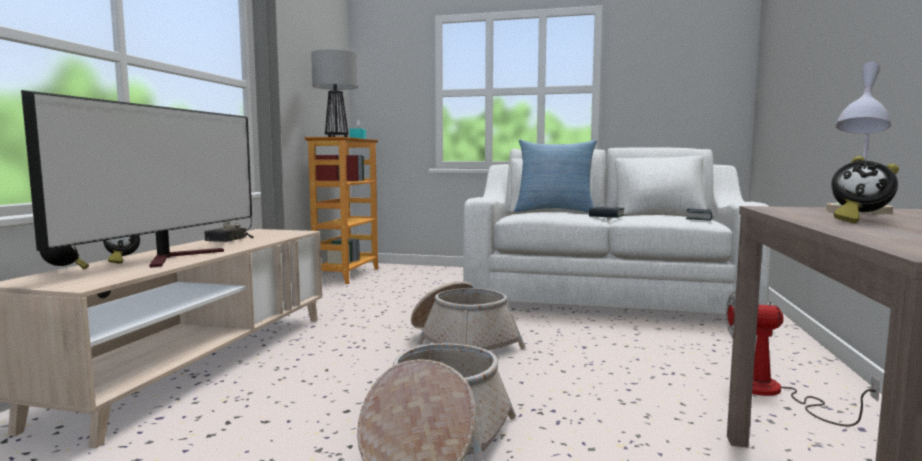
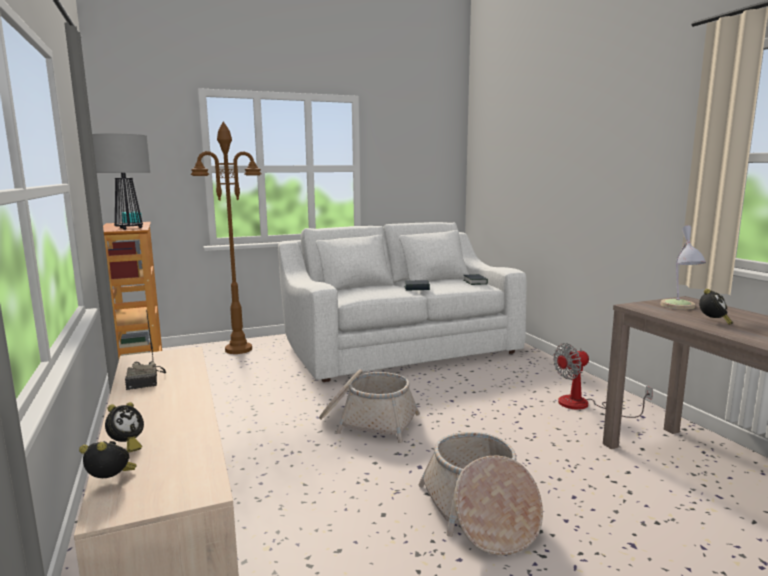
camera: 35 degrees left, 5 degrees up
(177, 257) = (175, 423): television -> none
(444, 273) = (239, 349): none -> brown floor lamp
(555, 211) = (366, 286): pillow -> none
(857, 220) = (713, 322): alarm clock -> alarm clock turned 60 degrees counterclockwise

